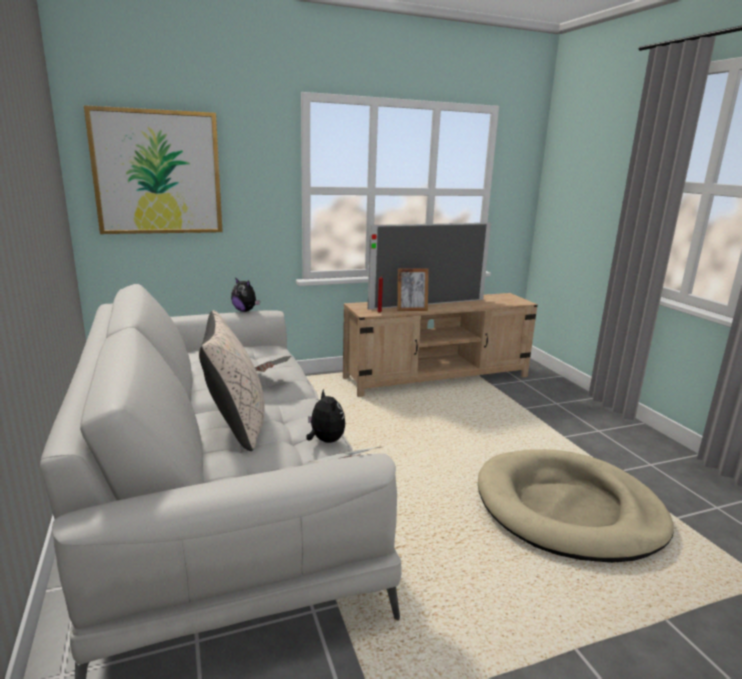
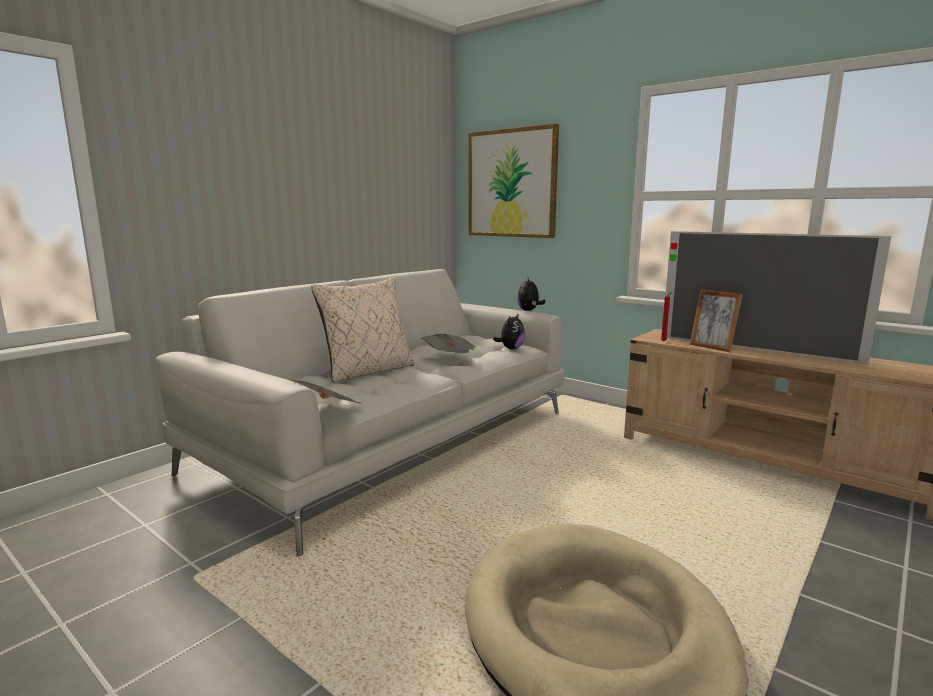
camera: 60 degrees right, 5 degrees down
(325, 440) = (377, 396): plush toy -> plush toy (511, 348)

